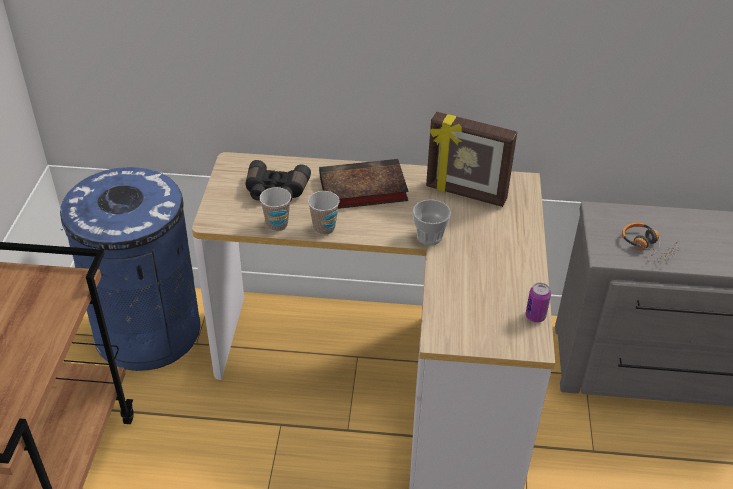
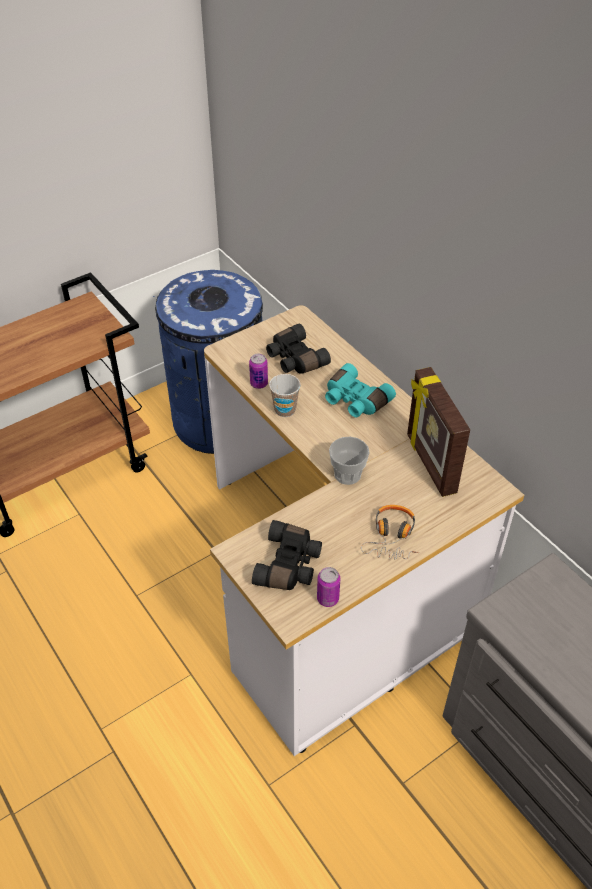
camera: 50 degrees right, 5 degrees up
(277, 224) = (259, 384): cup -> can
(360, 189) = (354, 401): book -> turquoise binoculars
(484, 317) = (290, 565): none -> black binoculars
(647, 247) = (548, 639): headphones -> headphones (392, 537)

